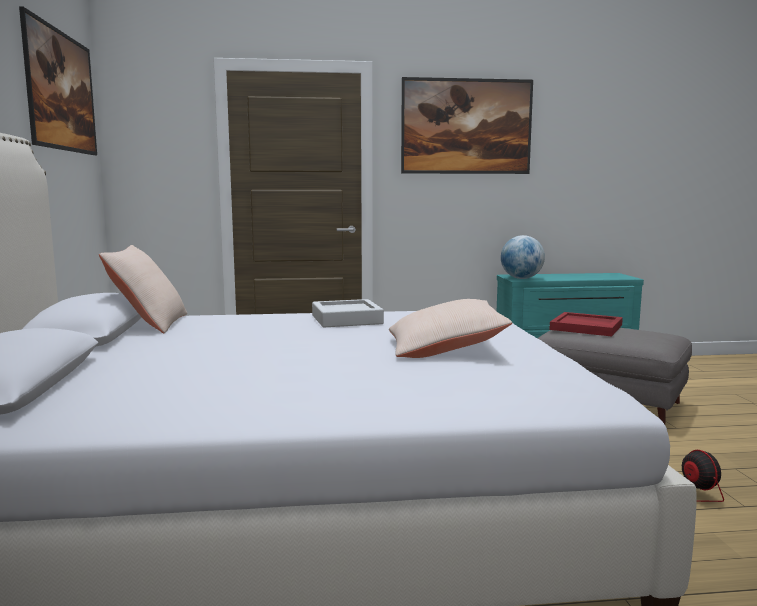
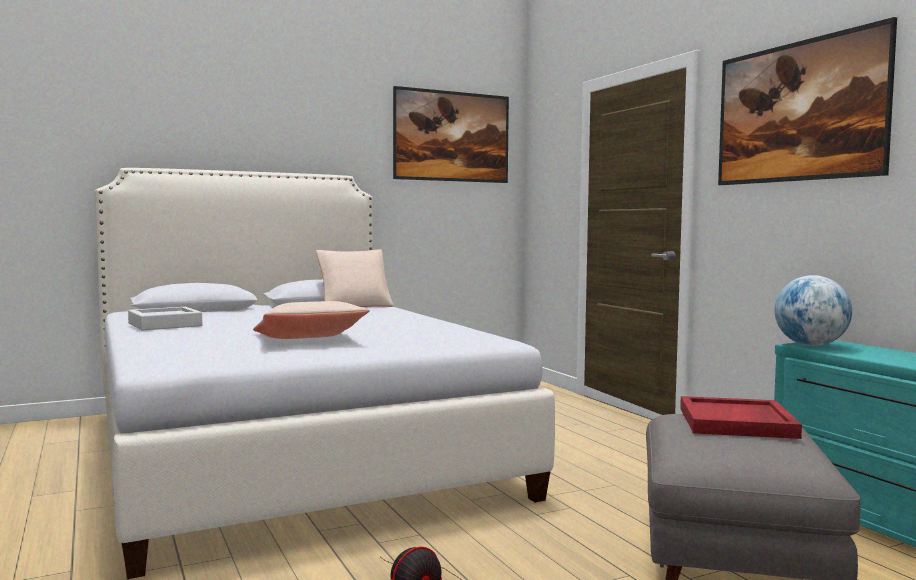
camera: 70 degrees right, 5 degrees down
(346, 320) = (408, 323): grey tray -> grey tray (165, 325)

